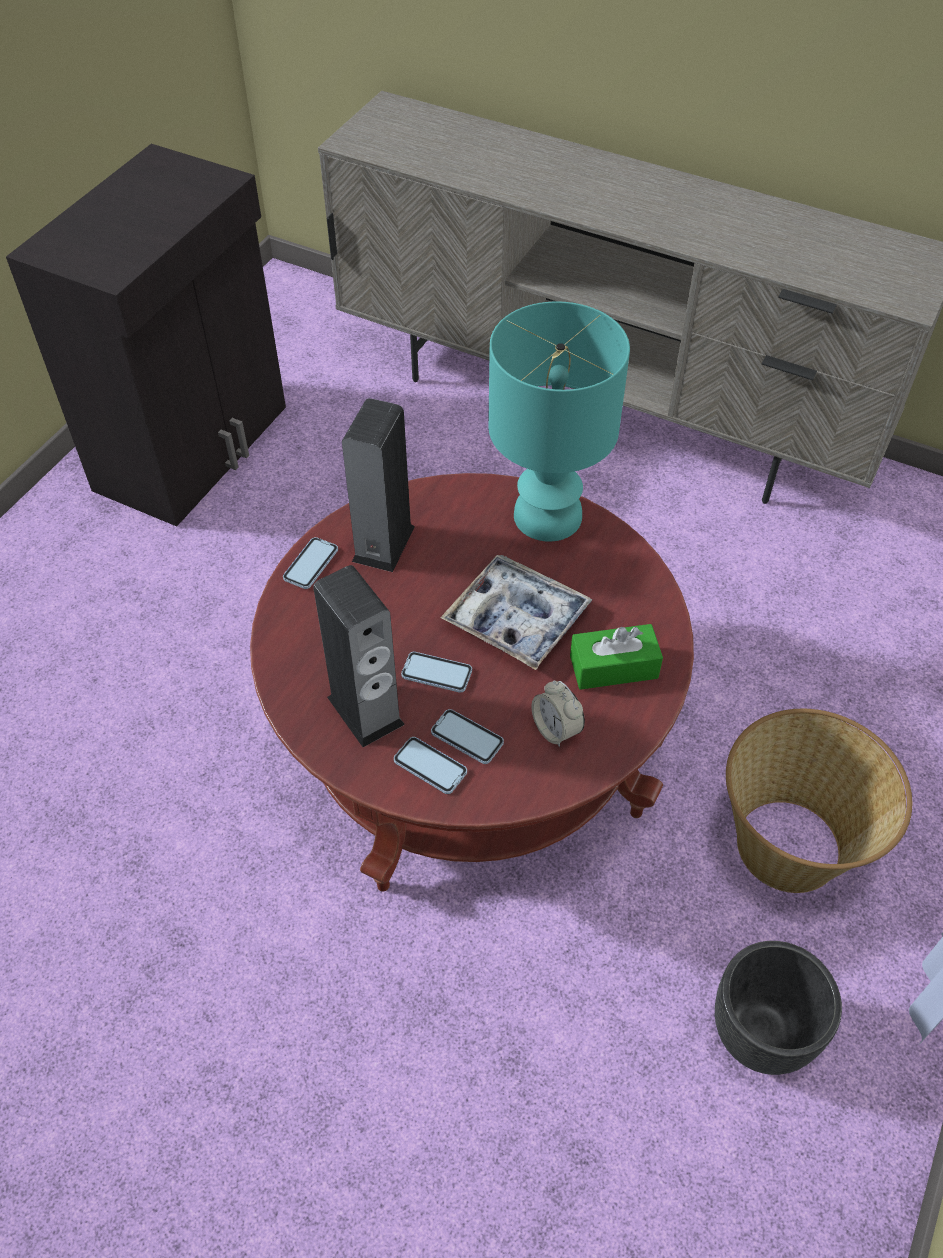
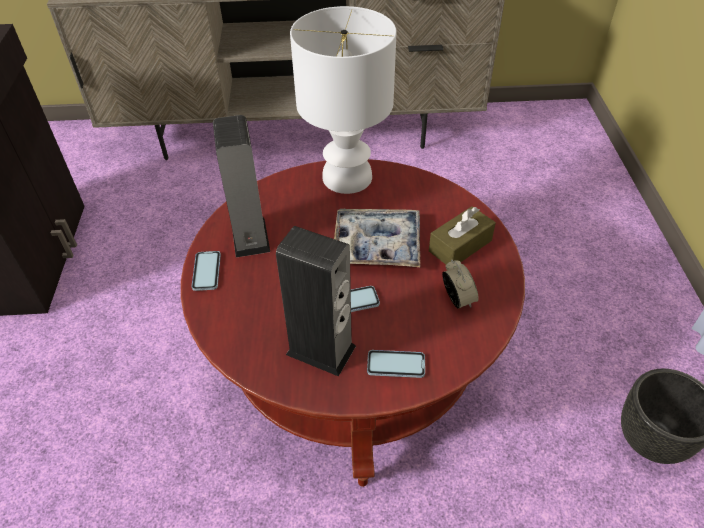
camera: 30 degrees left, 5 degrees down
(467, 738) = (405, 333): phone -> none
(545, 515) = (345, 177): turquoise table lamp -> white table lamp
(556, 729) = (457, 300): alarm clock -> alarm clock turned 135 degrees counterclockwise
(613, 667) = (460, 246): green tissue box -> brown tissue box
(790, 845) = (578, 322): basket -> none

